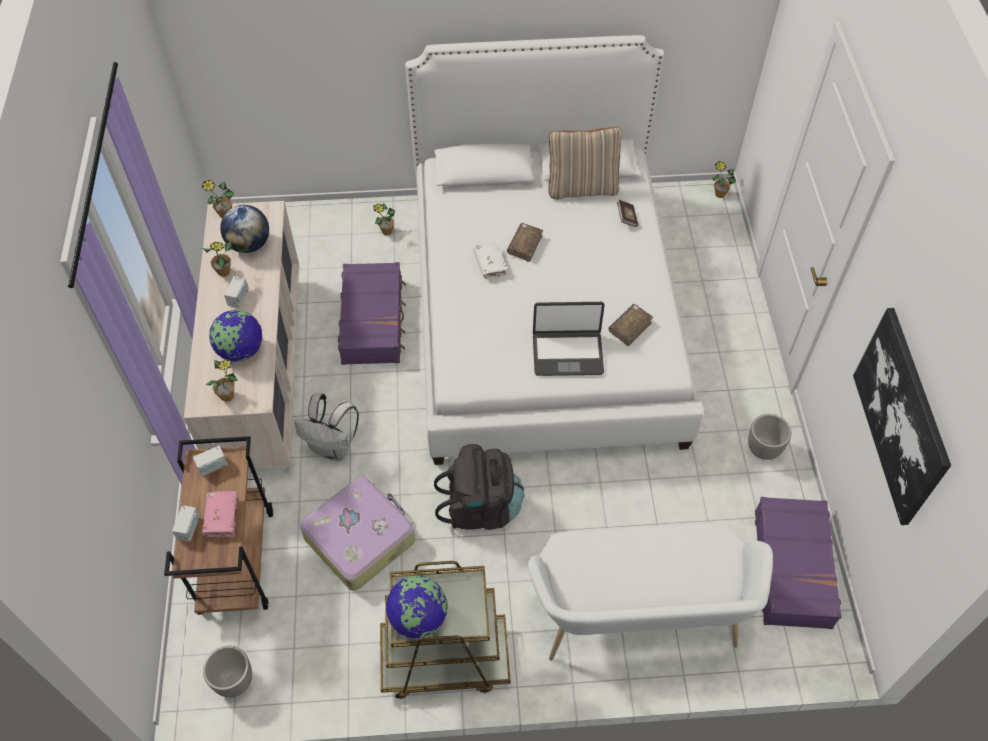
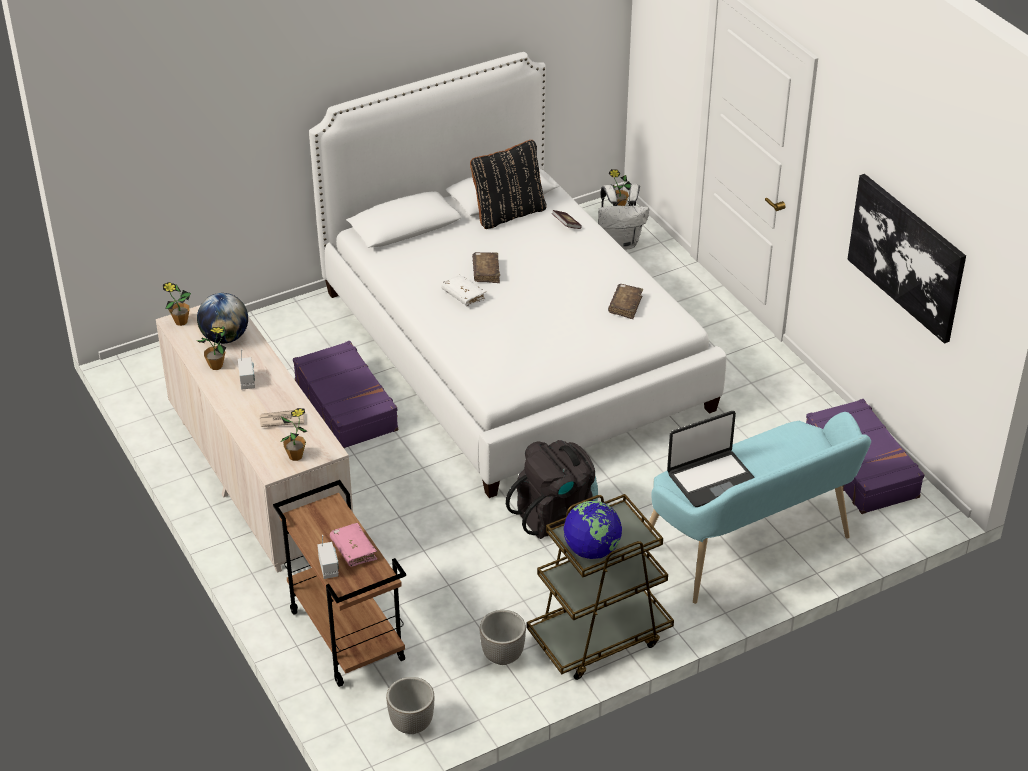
camera: 25 degrees left, 15 degrees down
(213, 466) = (316, 517): radio -> none
(240, 351) = (281, 419): globe -> newspaper
(333, 448) = (379, 518): white backpack -> white backpack (620, 243)
(360, 538) = (456, 577): suitcase -> none
(387, 231) = (308, 328): potted plant -> none
(567, 353) = (582, 340): laptop -> laptop (711, 479)
(582, 187) = (508, 213): beige pillow -> black pillow
(637, 620) = (752, 549): white bench -> turquoise bench
(763, 450) = (783, 390): planter -> planter (503, 656)

